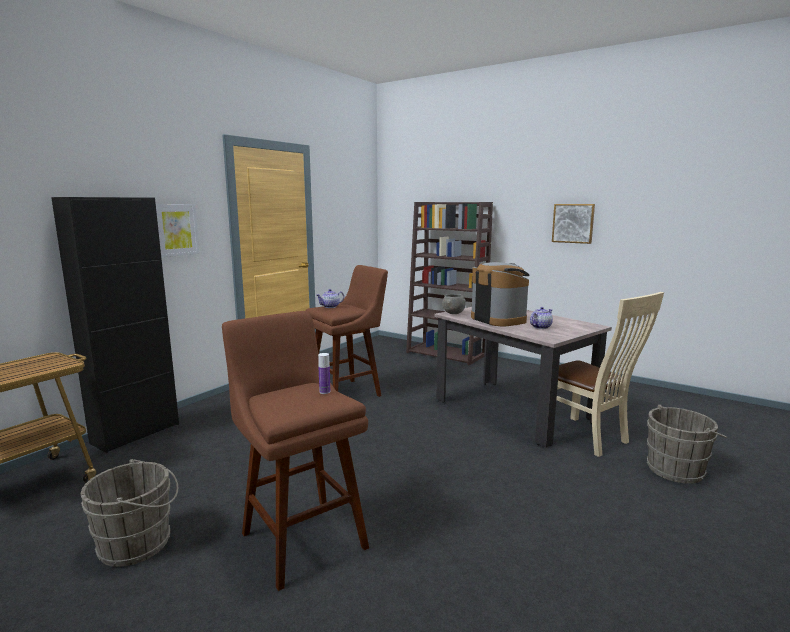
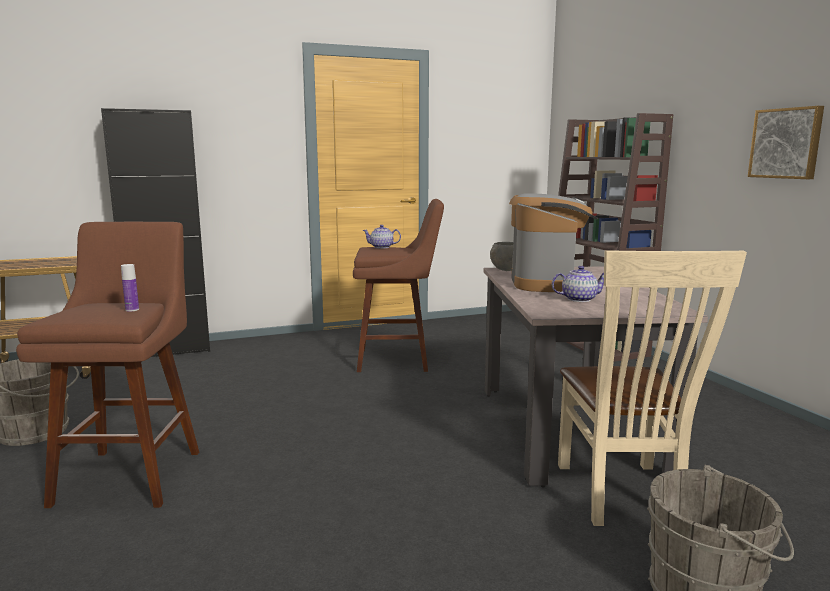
camera: 35 degrees right, 0 degrees up
(175, 230) = (236, 148): picture -> none

